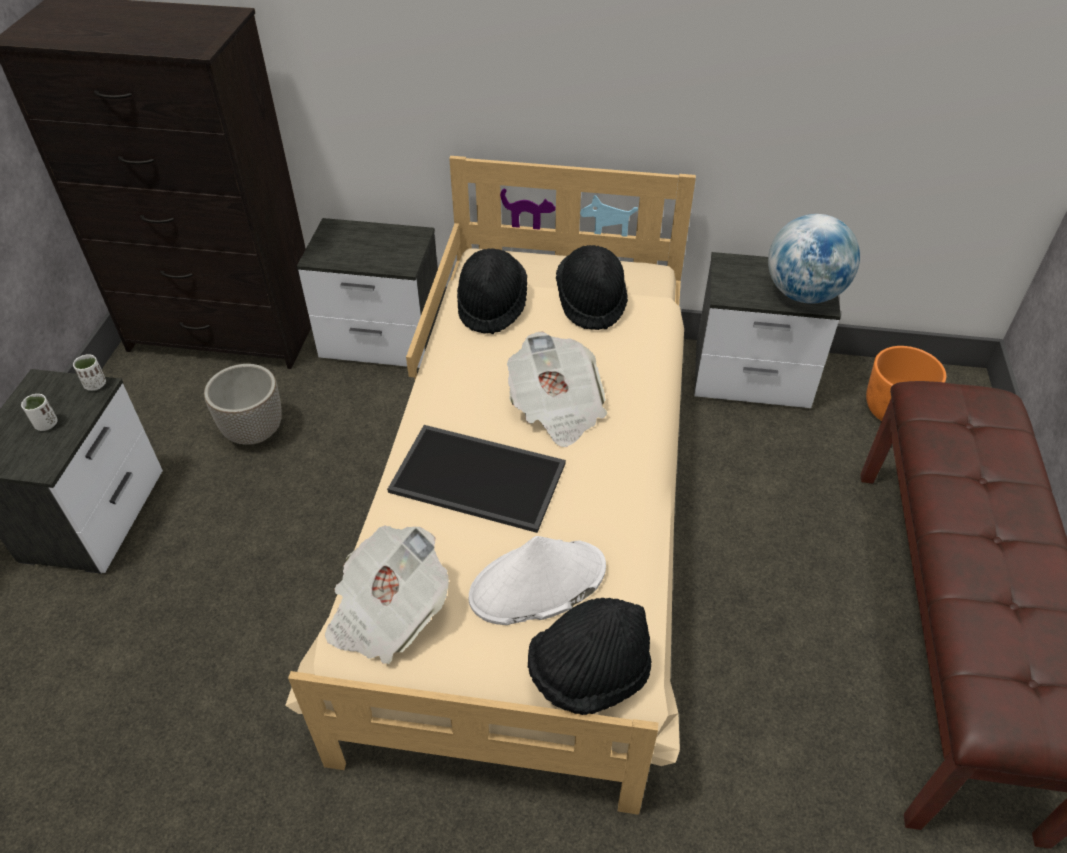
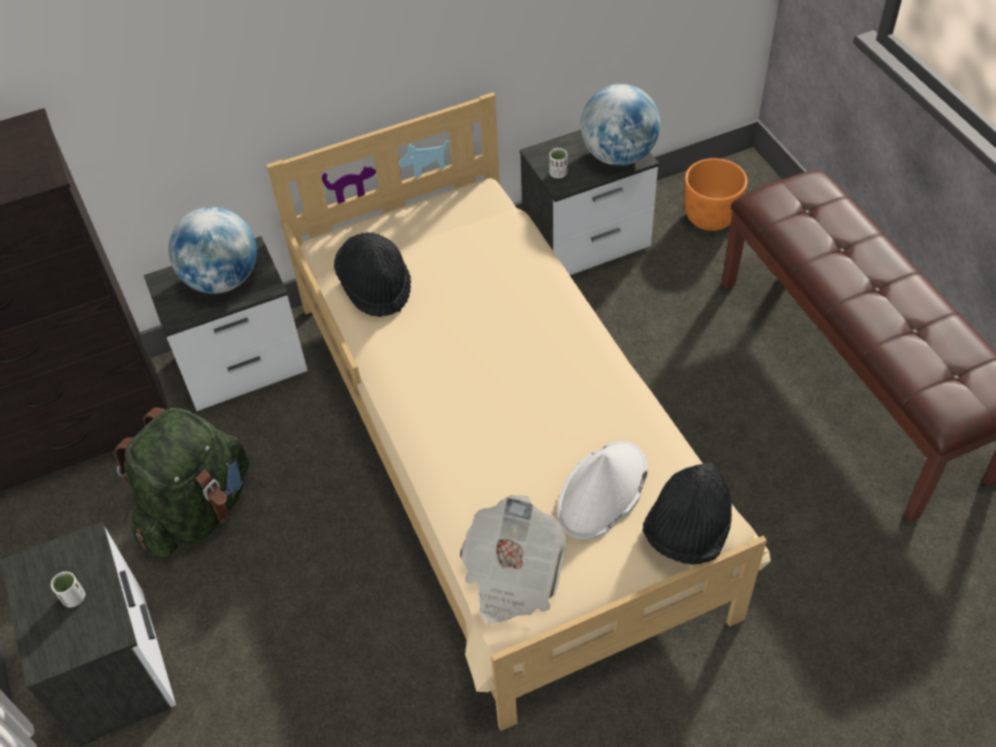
camera: 30 degrees left, 5 degrees up
(95, 385) = (83, 539): white cup -> white cup (558, 173)
(255, 431) = (197, 510): planter -> green backpack
(375, 246) = (222, 280): none -> globe
(480, 476) = (492, 435): tray -> none
(556, 409) = (505, 349): newspaper -> none
(591, 302) = (456, 242): black hat -> none

